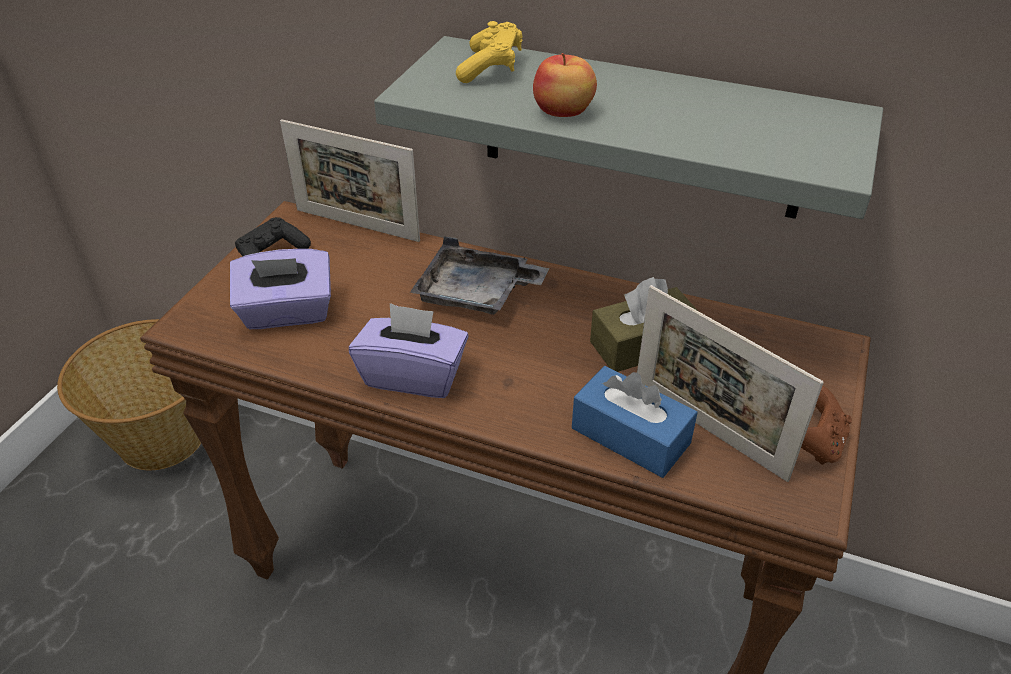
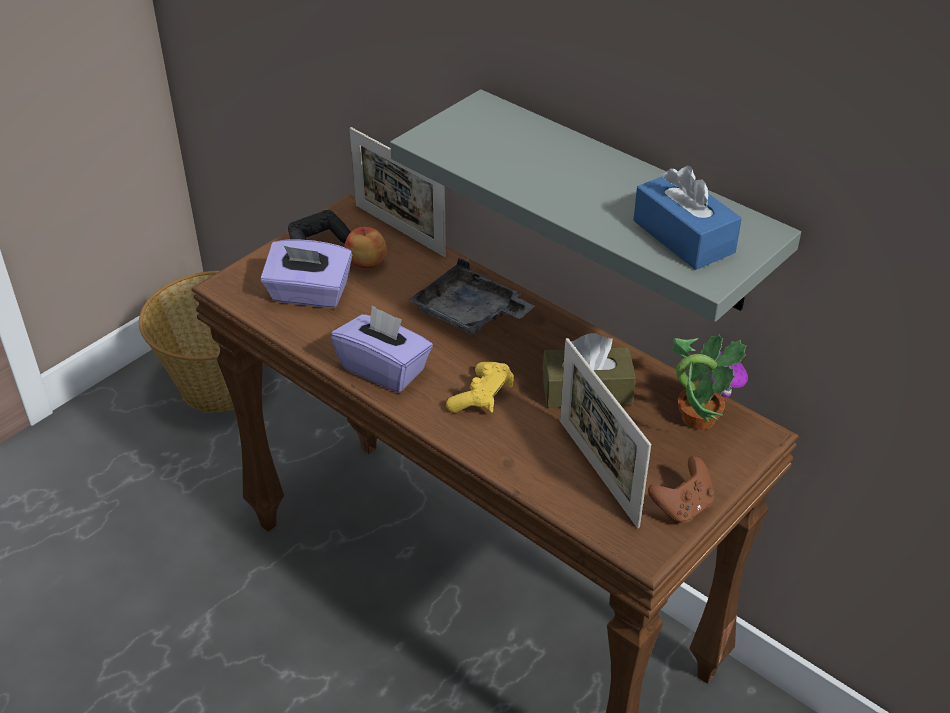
camera: 20 degrees right, 0 degrees up
(490, 68) = (497, 128): yellow game controller -> yellow game controller (482, 397)
(563, 112) = (528, 181): apple -> apple (366, 263)
(630, 436) = (531, 460): blue tissue box -> blue tissue box (683, 237)
(768, 344) = (697, 417): none -> potted plant

